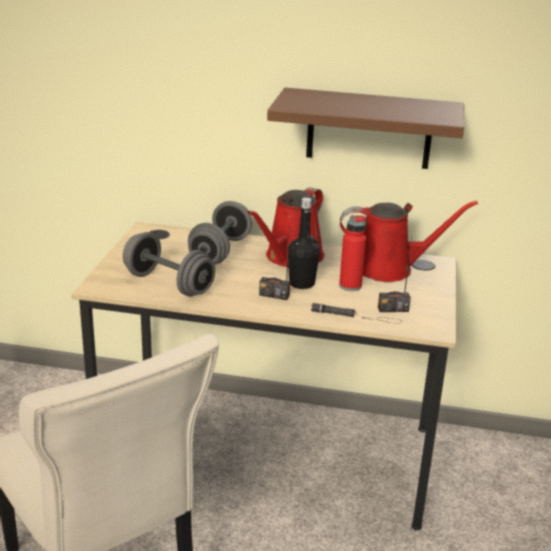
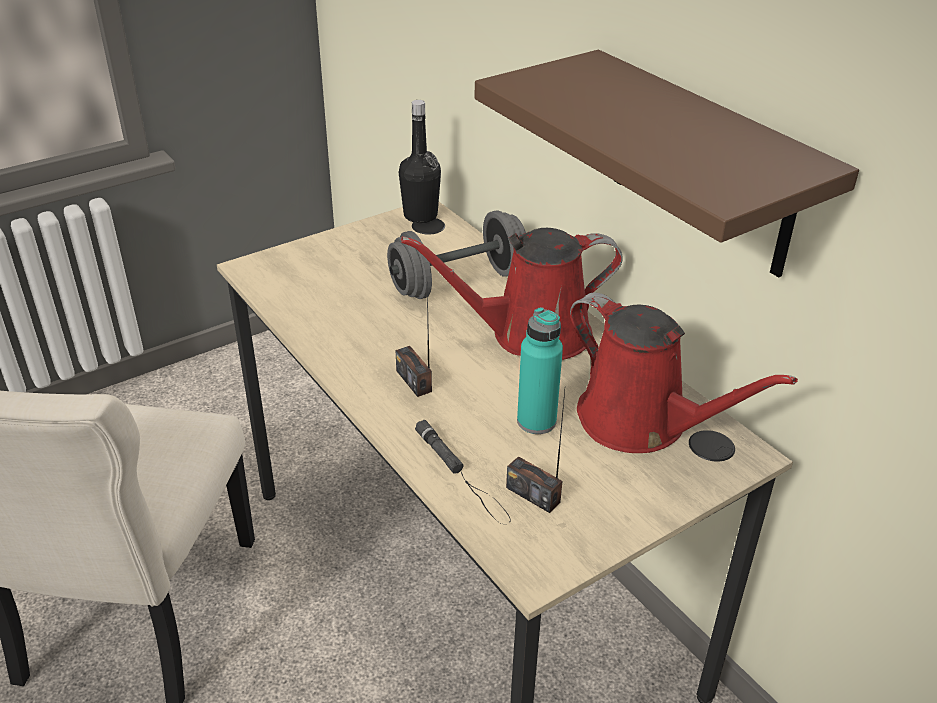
camera: 45 degrees right, 10 degrees up
(169, 284) = (326, 300): grey dumbbell -> none
(302, 283) = (477, 382): black bottle -> black bottle (420, 215)
(350, 286) = (536, 421): red bottle -> turquoise bottle

